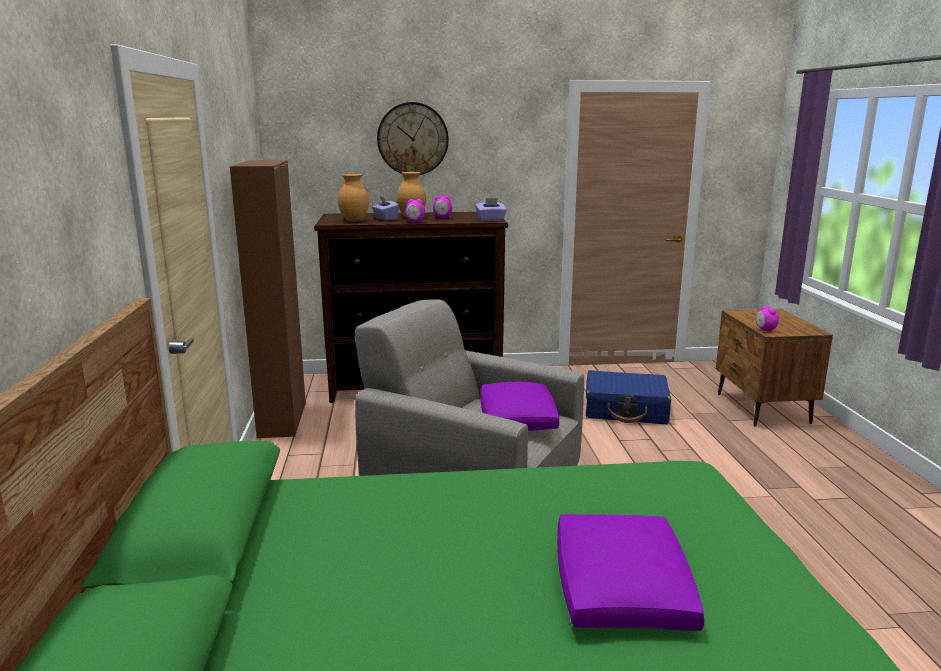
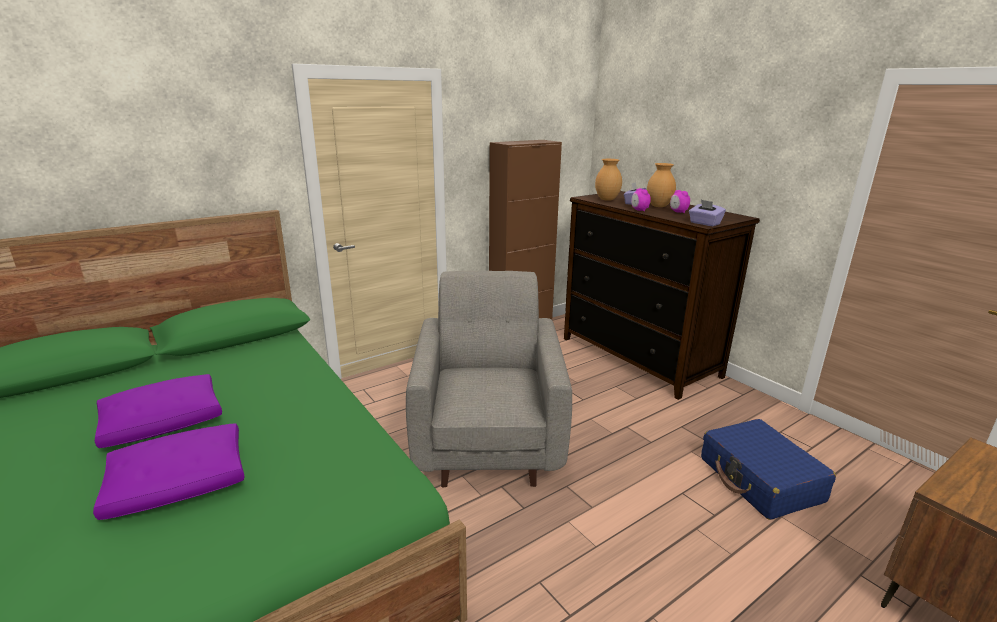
camera: 60 degrees right, 5 degrees up
(412, 139) = (697, 132): wall clock -> none
(517, 419) = (501, 393): purple pillow -> purple pillow (164, 422)
(765, 330) = (947, 487): alarm clock -> none

